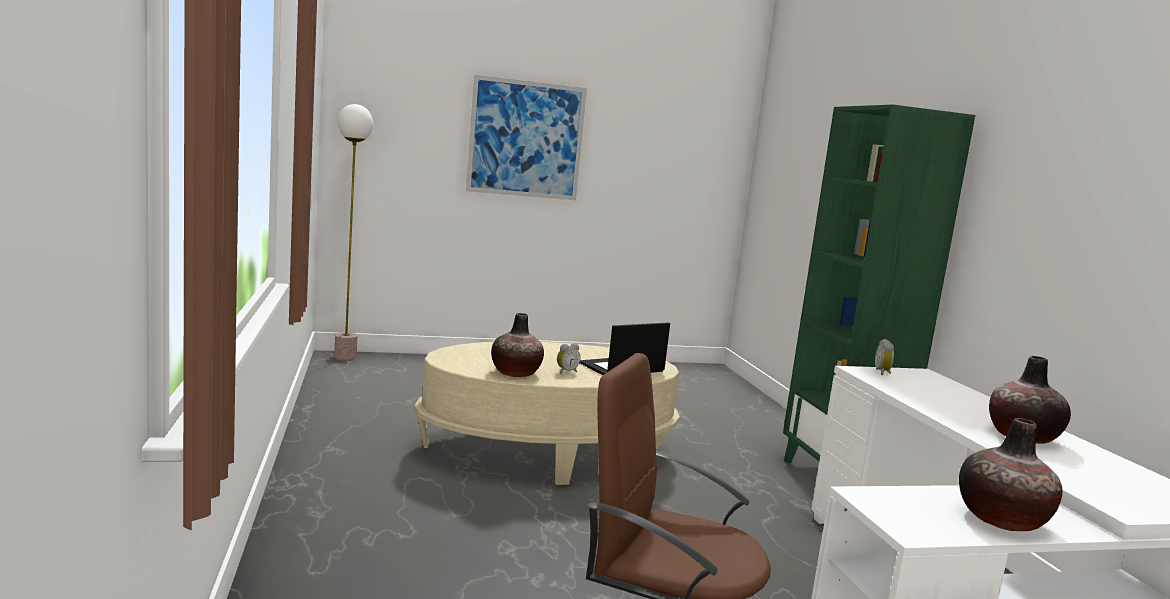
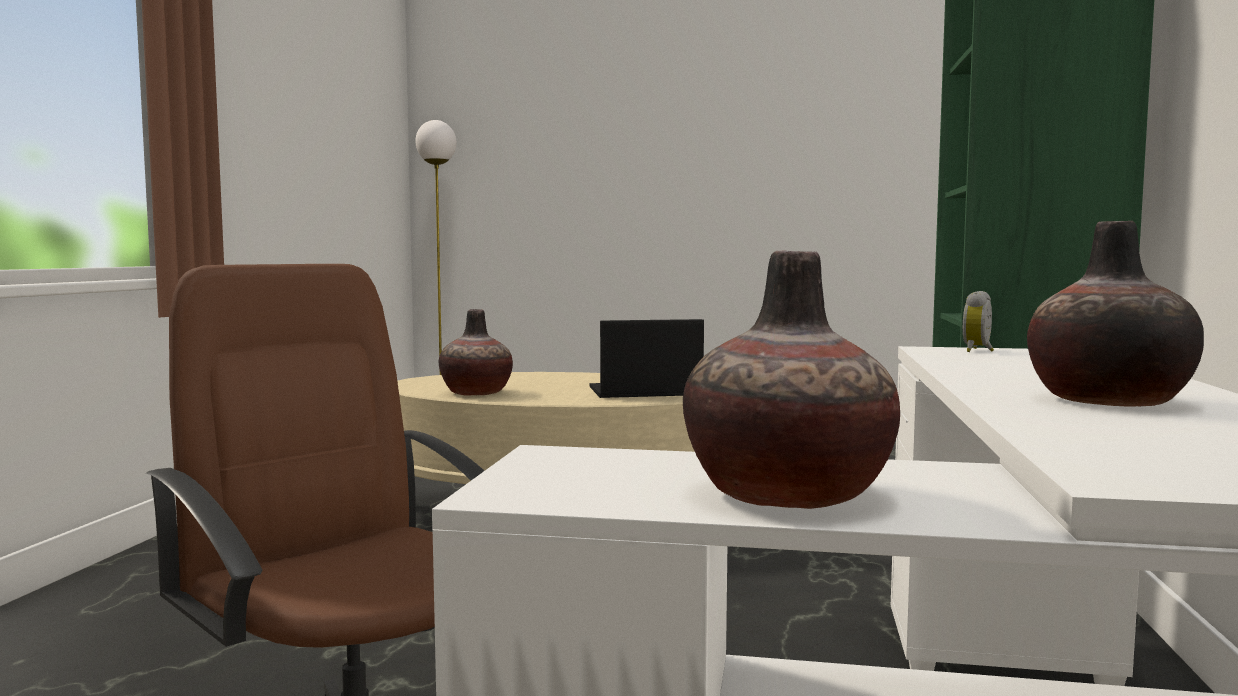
camera: 25 degrees right, 5 degrees down
(526, 139) = (646, 139): picture -> none
(566, 371) = (551, 393): alarm clock -> none

